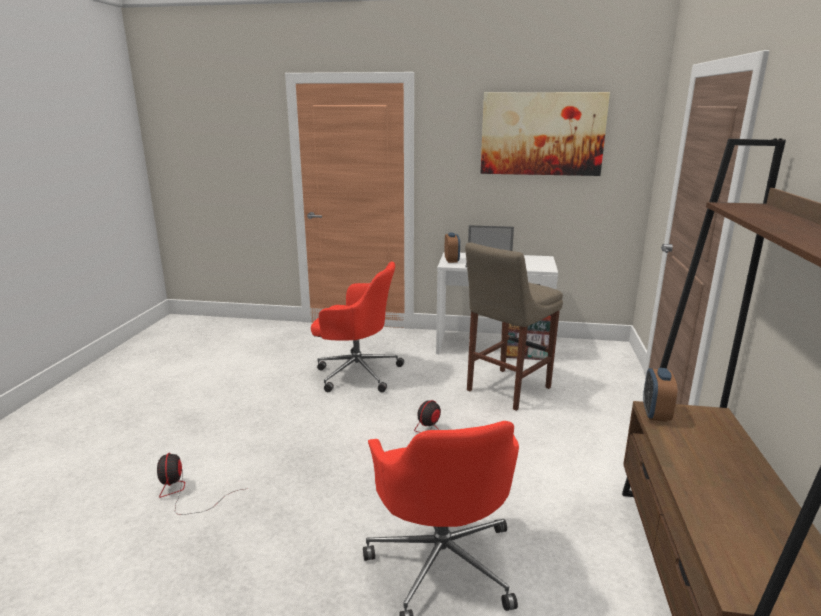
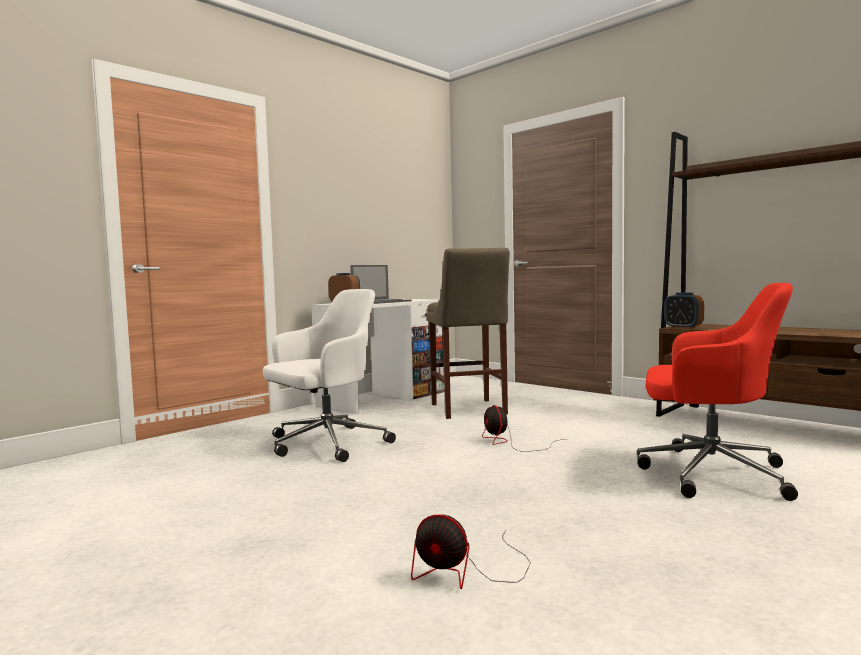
camera: 55 degrees left, 15 degrees down
(356, 372) = (326, 444): red office chair -> white office chair
(542, 134) = (380, 180): picture -> none

